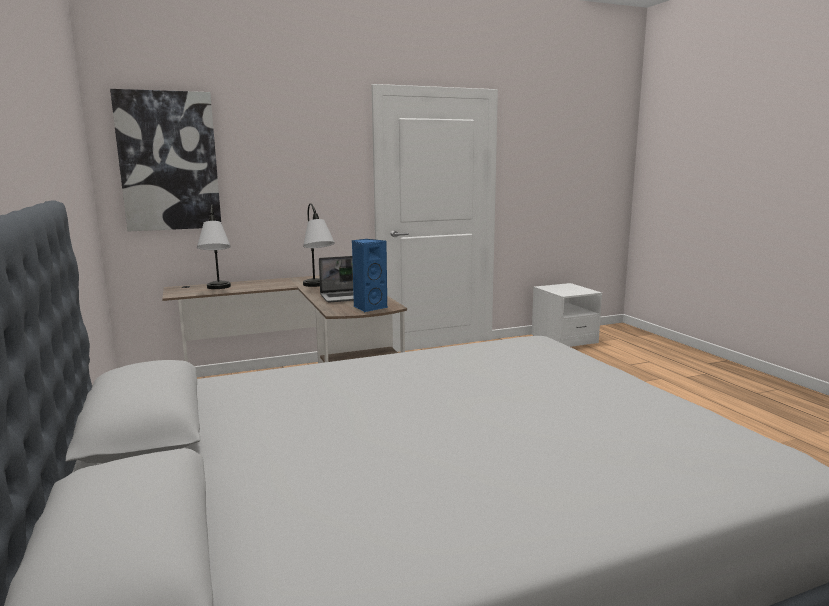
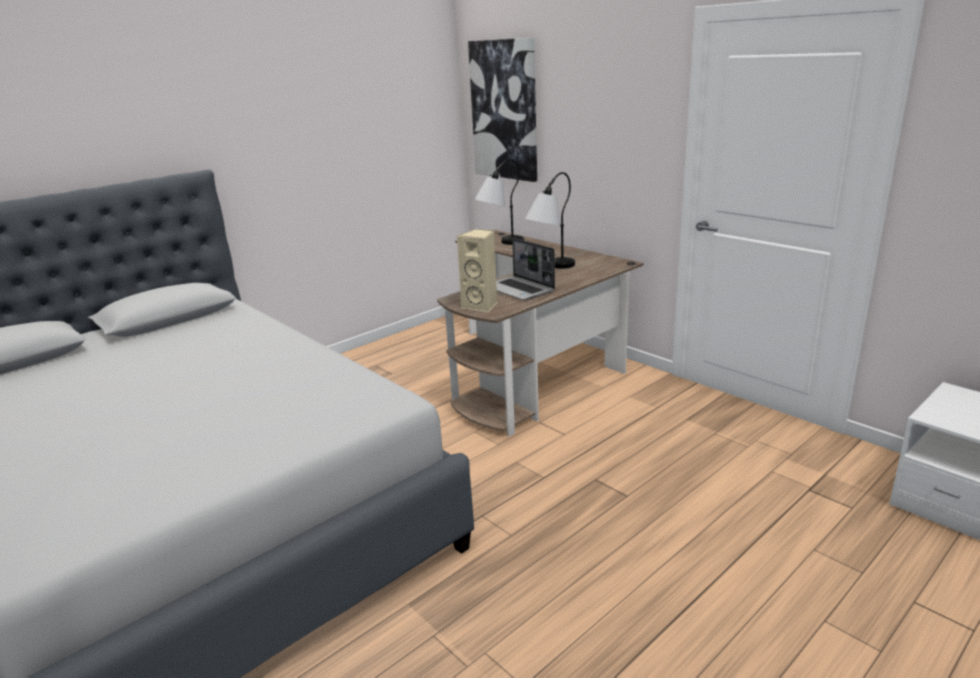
camera: 70 degrees right, 10 degrees up
(369, 307) = (482, 306): blue speaker -> beige speaker

